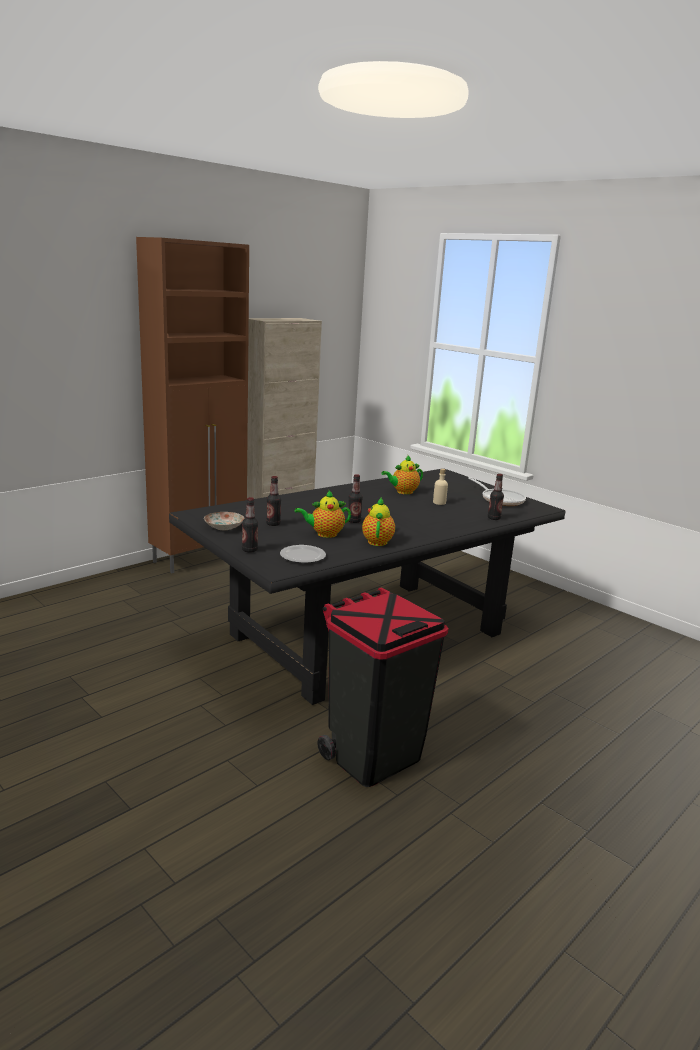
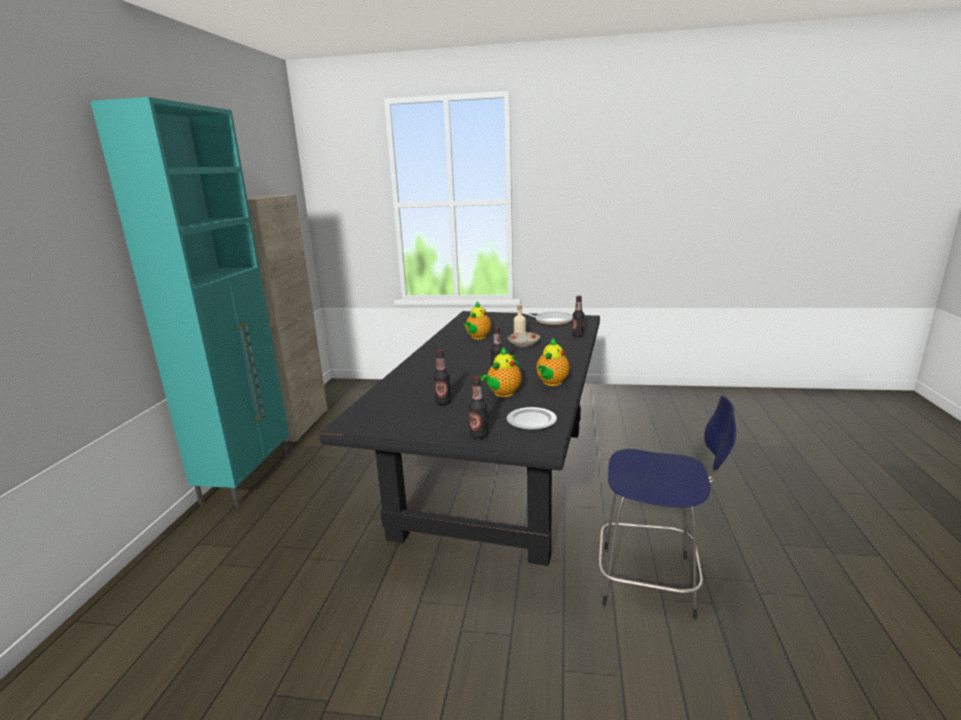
camera: 35 degrees left, 0 degrees up
(200, 557) = (248, 477): brown cabinet -> turquoise cabinet
(224, 527) = (407, 424): plate -> plate (523, 345)
(373, 755) = (651, 581): black trash can -> blue stool
(377, 541) = (551, 383): teapot -> teapot turned 120 degrees counterclockwise

